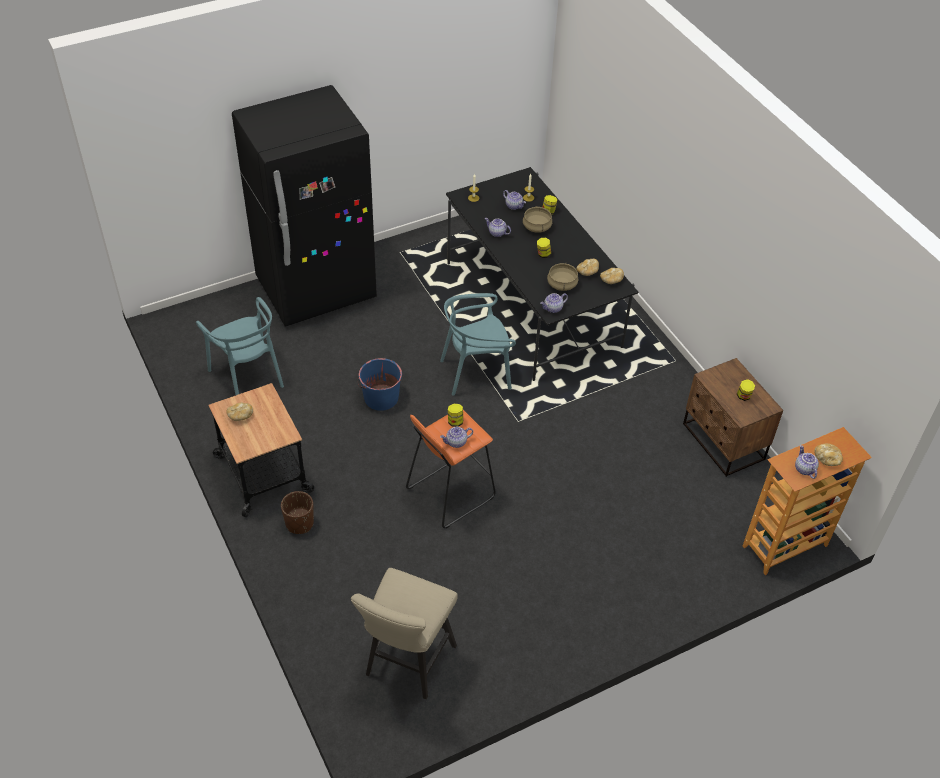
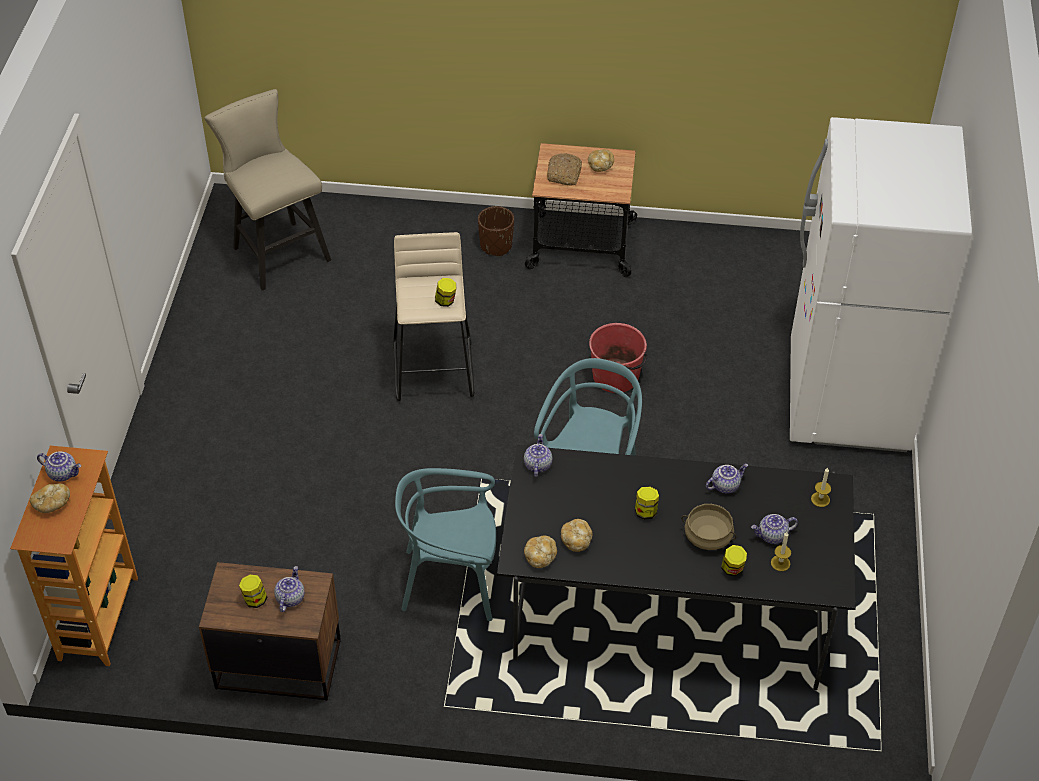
camera: 125 degrees right, 0 degrees up
(248, 376) = (734, 283): turquoise chair -> turquoise chair (451, 581)
(265, 431) = (564, 174): none -> bread
(316, 290) = (847, 398): black fridge -> white fridge
(380, 397) = (616, 376): blue bucket -> red bucket
(449, 493) = (434, 369): orange stool -> beige stool
(456, 442) = (417, 289): teapot -> teapot (290, 598)
(562, 284) = (573, 499): beige cooking pot -> none

